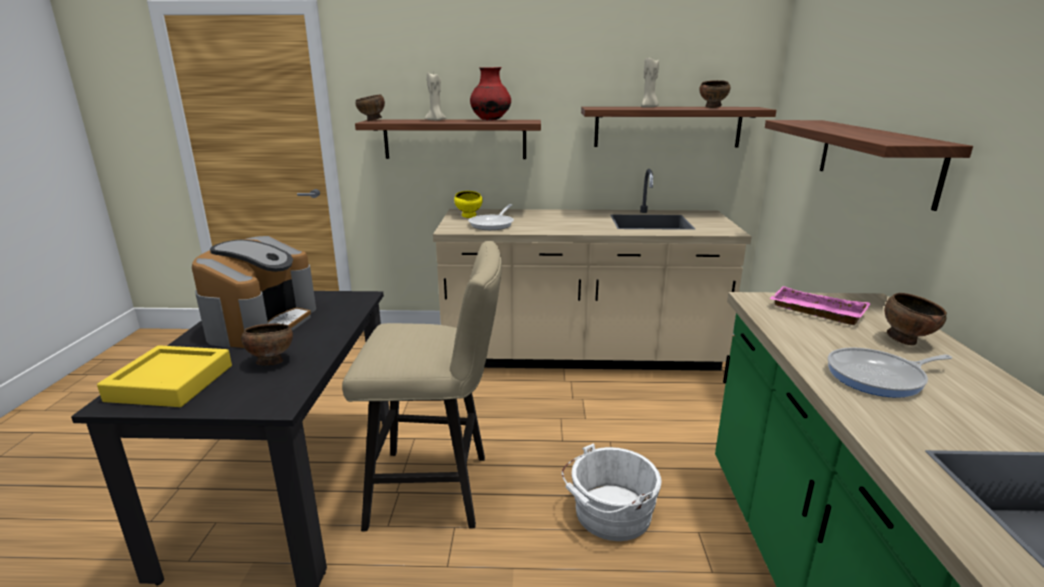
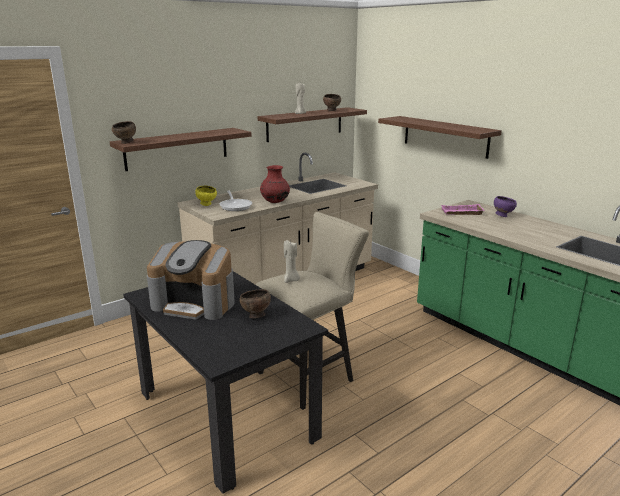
camera: 40 degrees left, 0 degrees up
(171, 383) = (225, 344): yellow tray -> none
(262, 323) = (195, 303): coffee machine -> coffee machine turned 135 degrees clockwise
(436, 120) = (172, 137): beige candle -> beige candle (291, 280)
(490, 120) = (209, 132): red vase -> red vase (275, 202)
(609, 515) = (399, 348): white bucket -> none
(879, 377) = (515, 230): frying pan -> none
(906, 341) = (502, 216): brown bowl -> purple bowl

